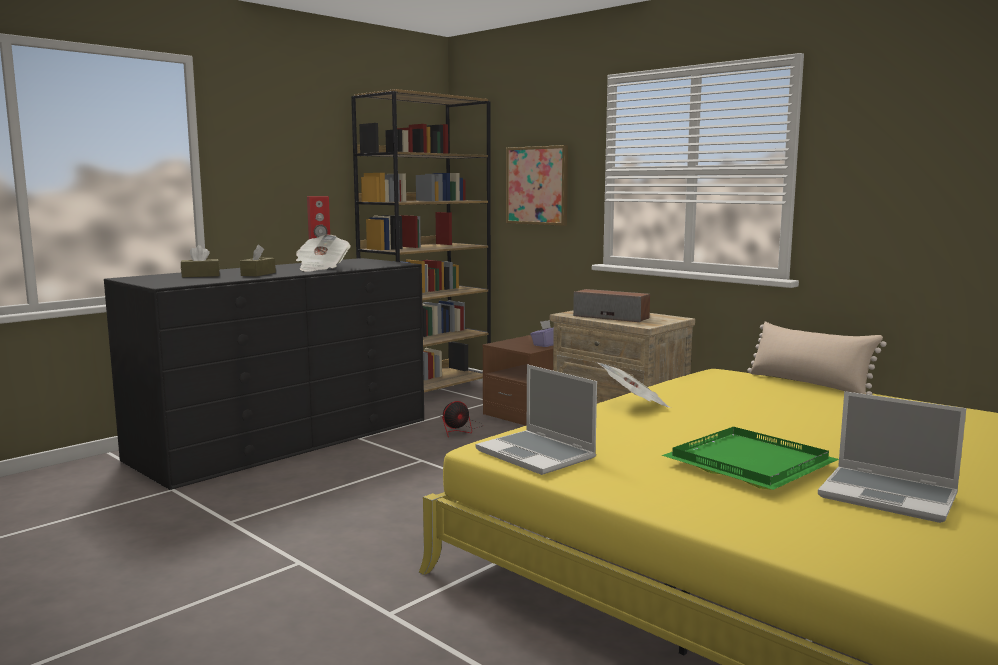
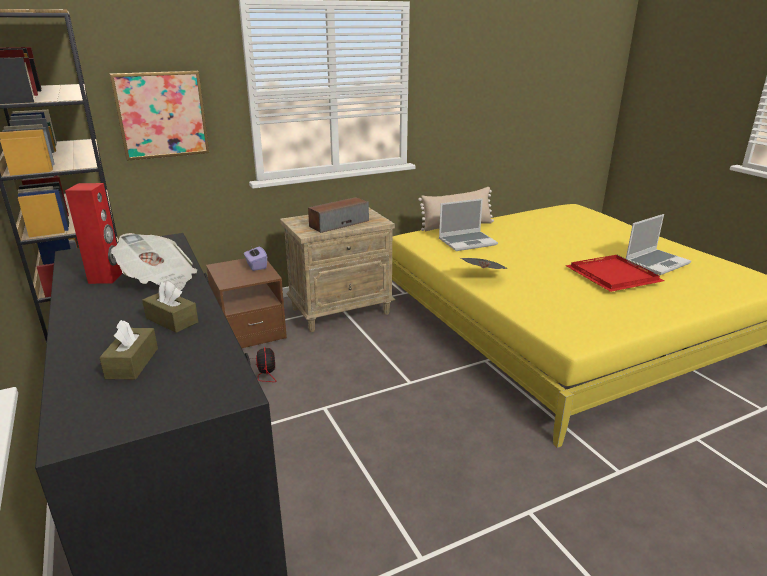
camera: 70 degrees left, 15 degrees up
(537, 454) = (589, 326): laptop -> laptop (467, 242)
(748, 462) = (611, 275): green tray -> red tray

